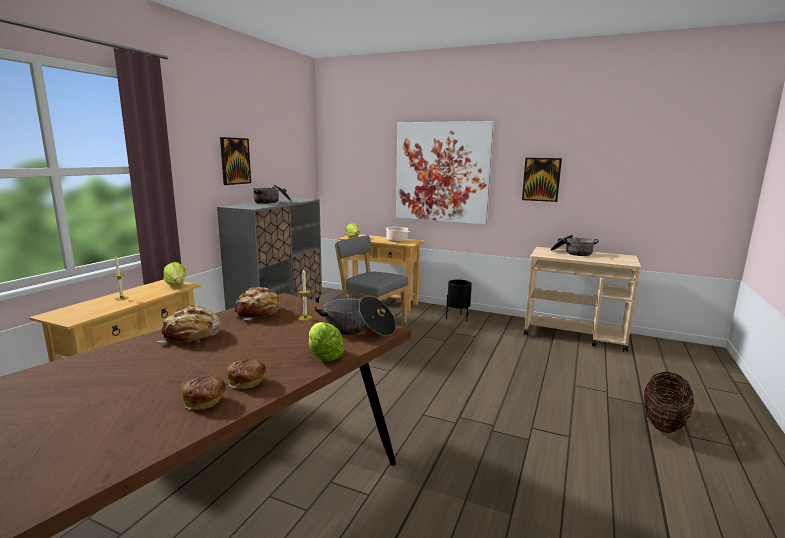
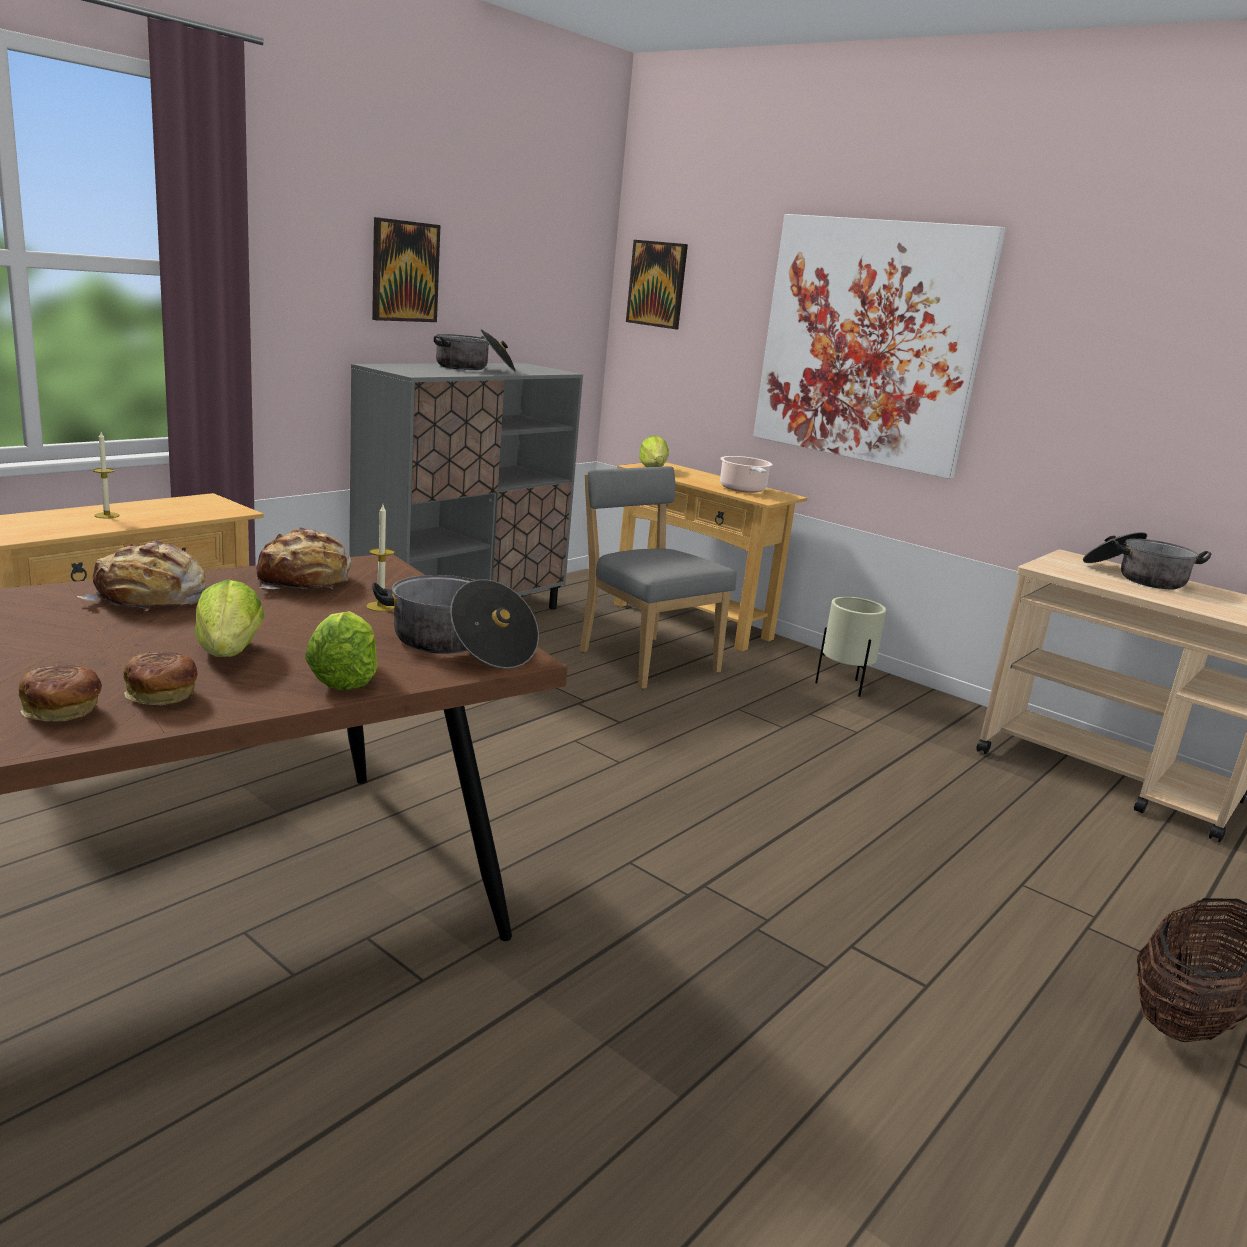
camera: 15 degrees right, 5 degrees up
(176, 285) = (219, 508): lettuce -> lettuce (229, 653)
(458, 318) = (844, 687): black planter -> beige planter
(541, 179) = (1099, 384): picture -> picture (657, 284)

